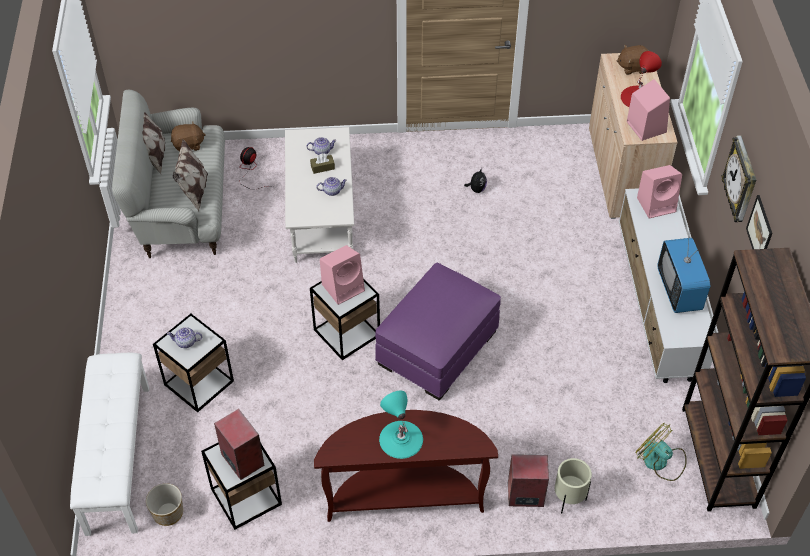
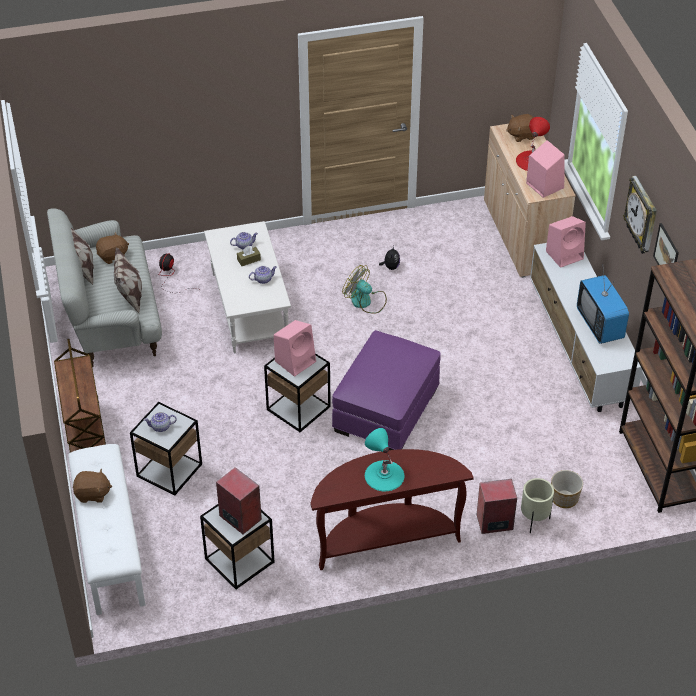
camera: 10 degrees left, 5 degrees down
(98, 407) = (92, 494): none -> brown plush toy
(124, 330) = (85, 434): none -> brown cart
(168, 513) = (170, 584): planter -> planter (564, 498)
(660, 461) = (609, 478): fan -> fan (365, 301)

